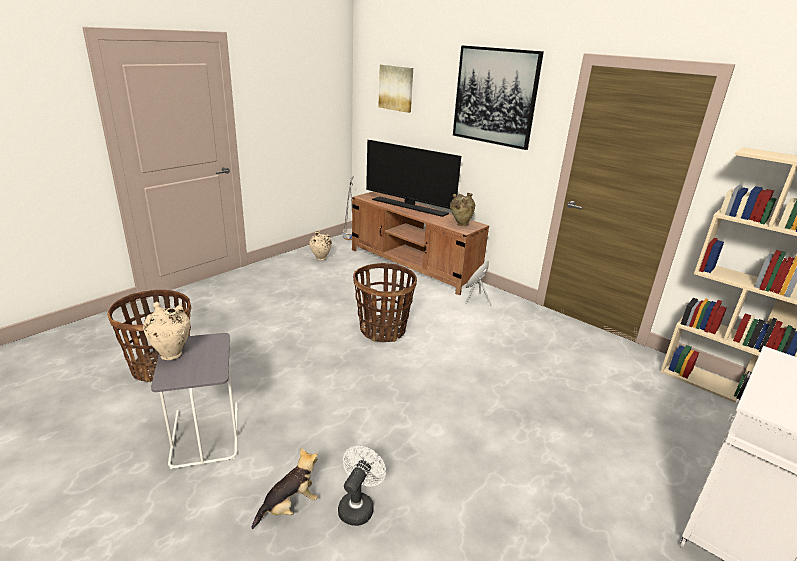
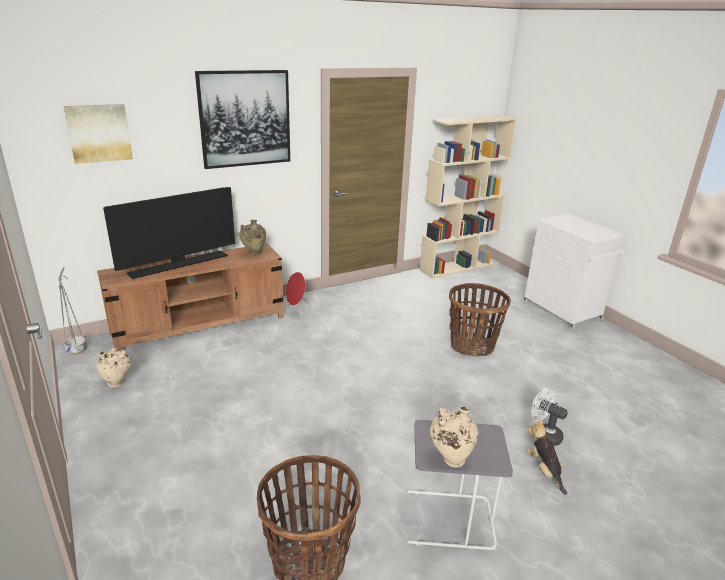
camera: 70 degrees left, 0 degrees up
(383, 330) = (320, 374): basket -> basket (472, 346)

